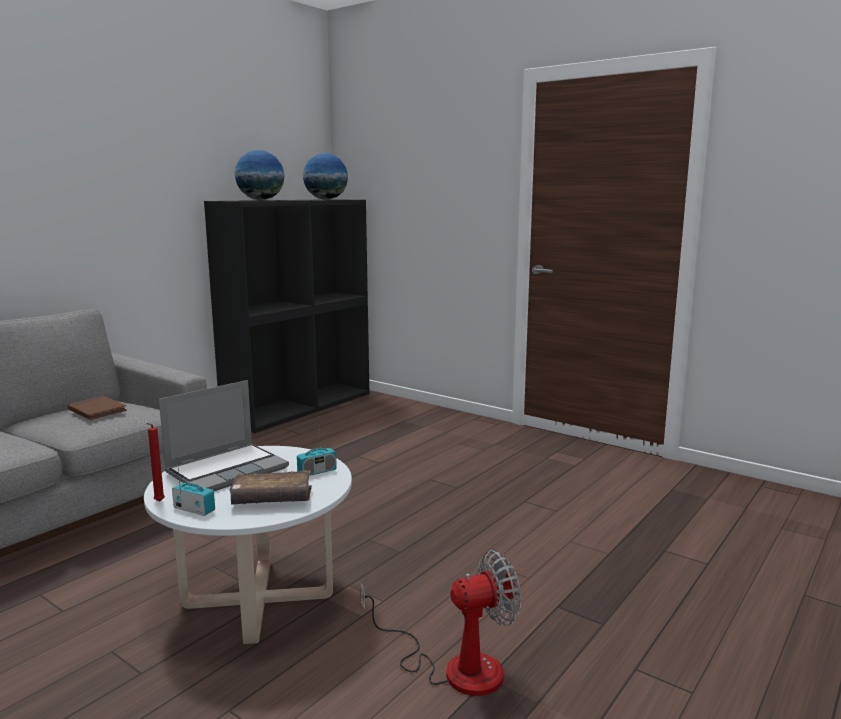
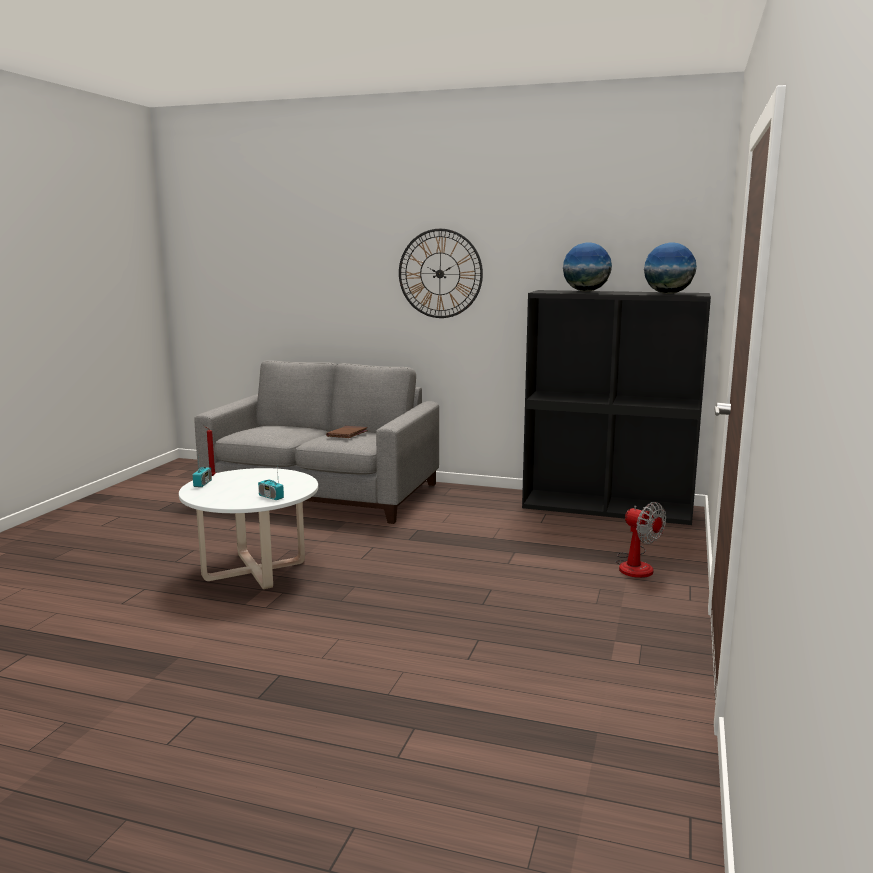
camera: 70 degrees right, 0 degrees up
(85, 184) = (440, 273): none -> wall clock
(228, 470) = (265, 478): laptop -> none
(272, 499) = (222, 495): brown book -> none
(454, 667) = (189, 644): fan -> fan (635, 565)

